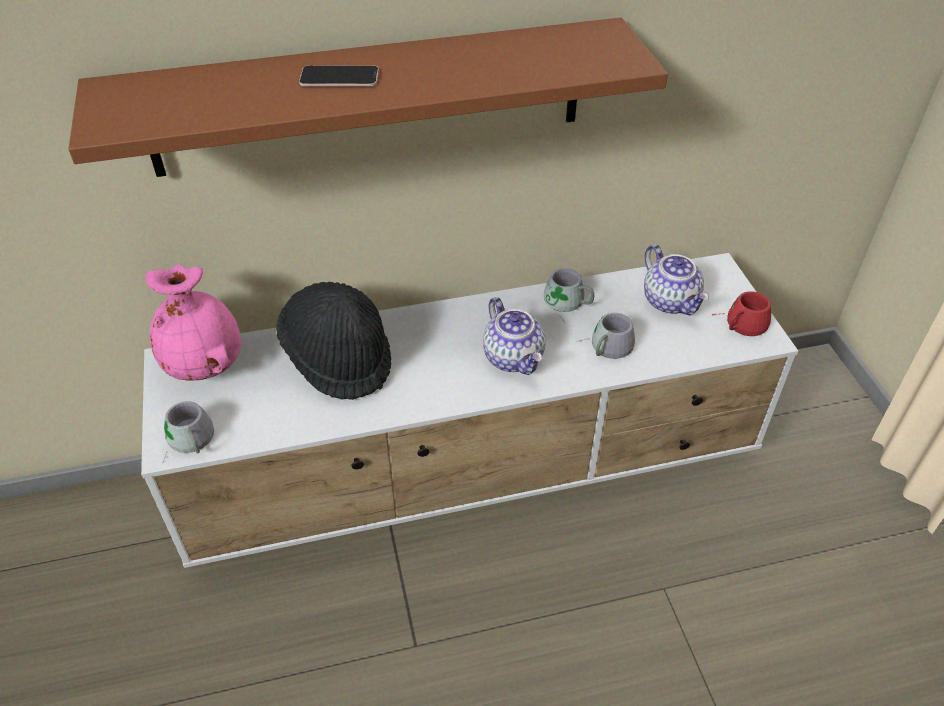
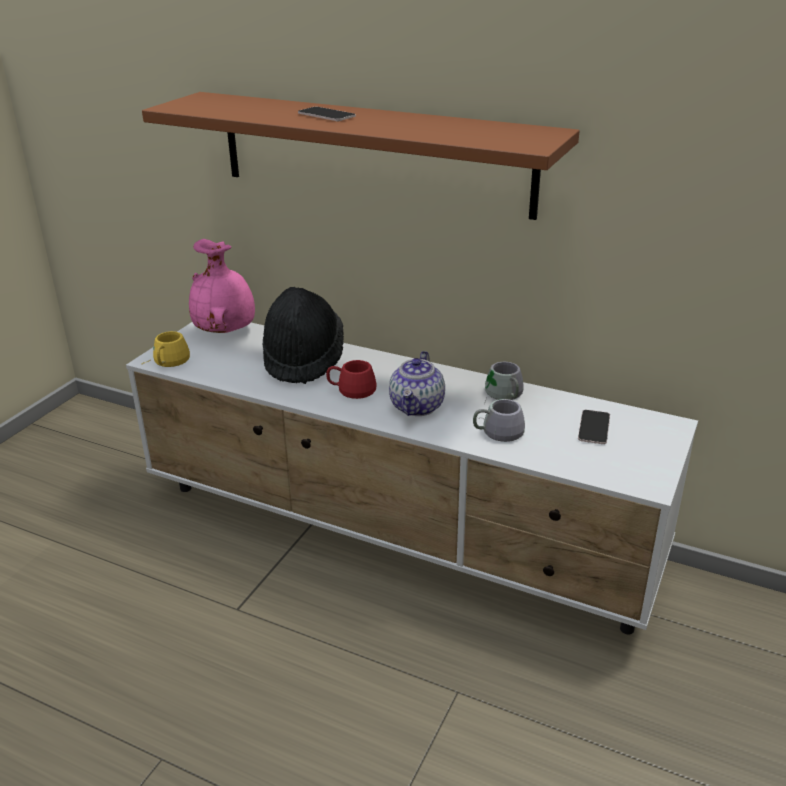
camera: 40 degrees right, 15 degrees down
(188, 442) = (166, 361): grey mug -> yellow mug
(671, 301) = (594, 427): teapot -> phone
(739, 323) = (638, 465): red mug -> red mug (352, 388)

